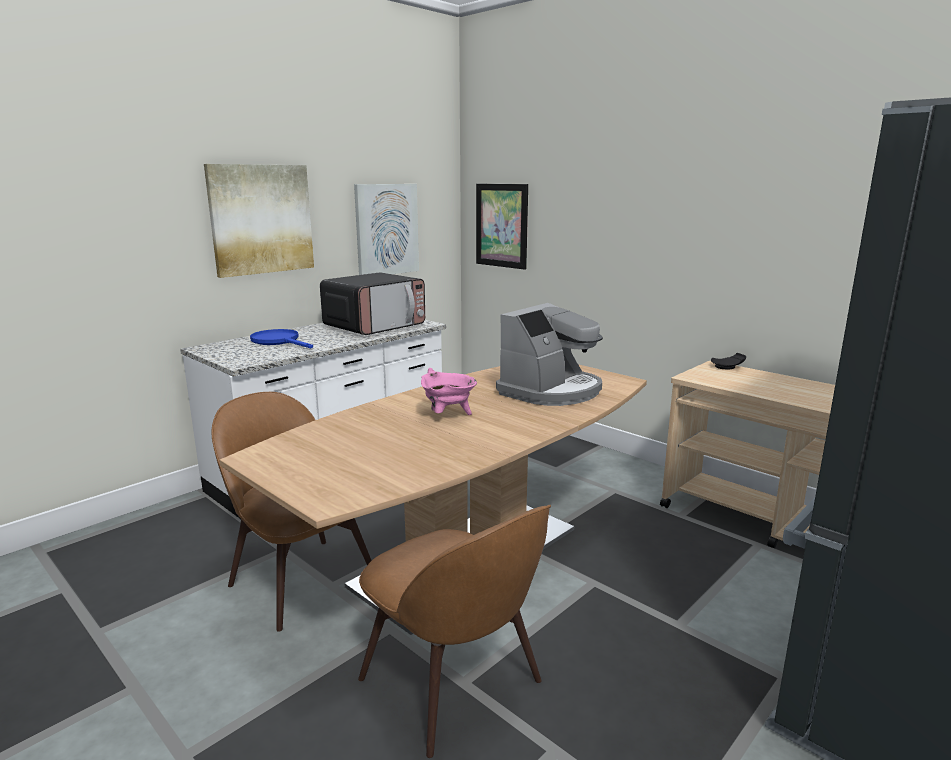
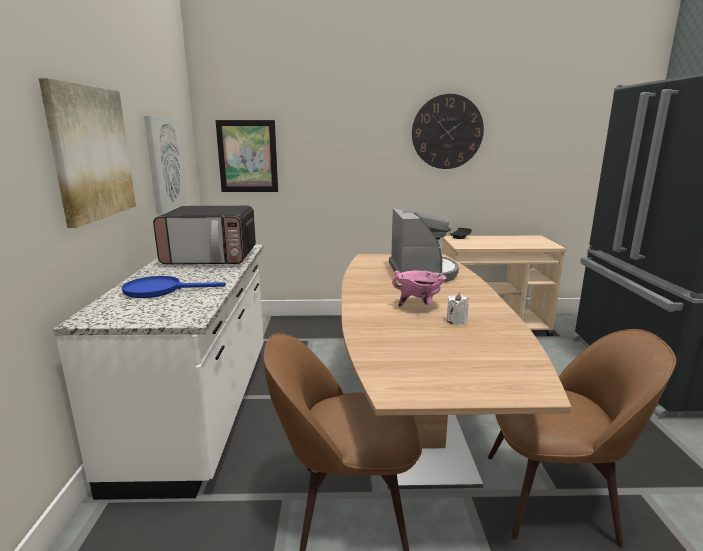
camera: 45 degrees left, 0 degrees up
(375, 326) = (211, 257): microwave -> microwave turned 90 degrees clockwise
(439, 437) = (456, 321): none -> white candle
(732, 204) = (447, 132): none -> wall clock

